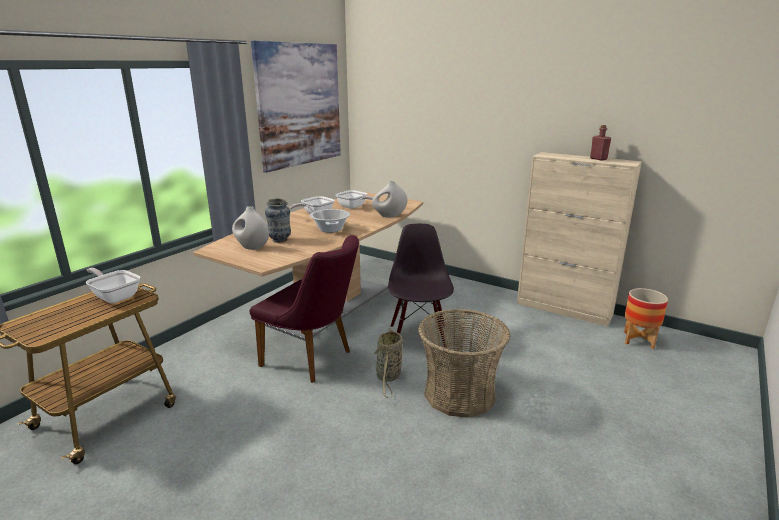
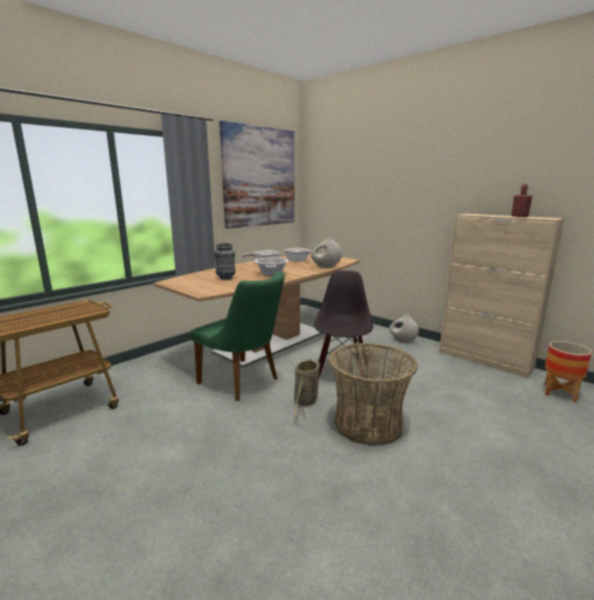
camera: 10 degrees right, 5 degrees down
(115, 296) = (76, 309): frying pan -> none
(252, 247) = (200, 282): white vase -> white vase (402, 341)
(313, 360) = (244, 382): purple chair -> green chair

